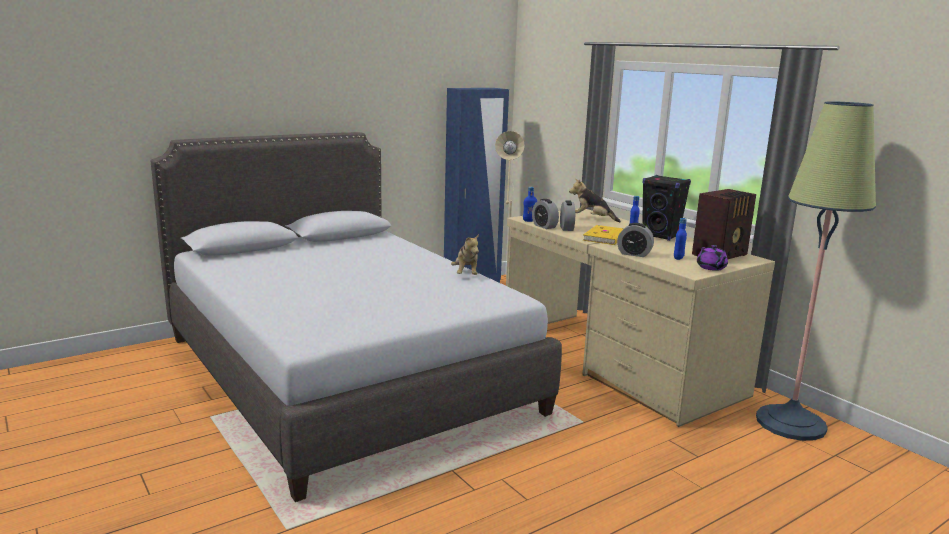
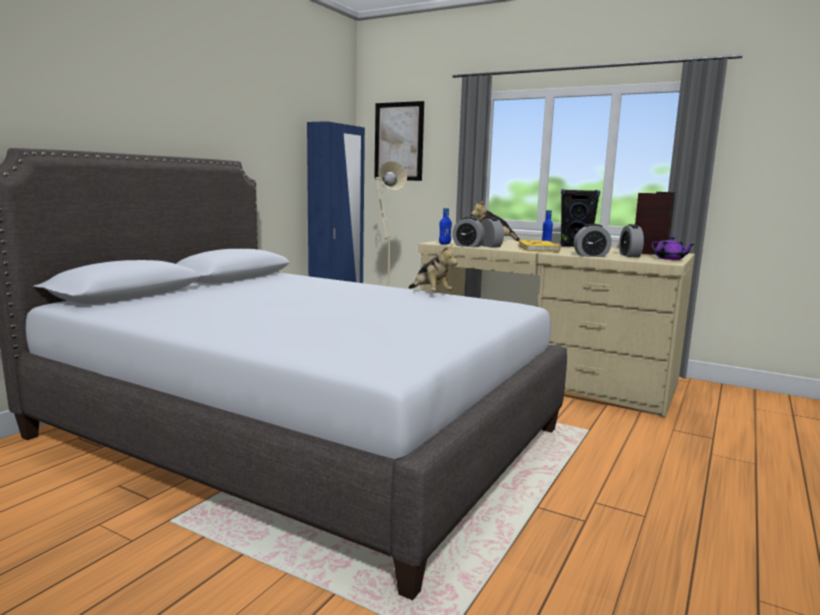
camera: 25 degrees left, 5 degrees down
(545, 102) = (399, 141): none -> picture
(678, 258) = (629, 256): blue bottle -> alarm clock
(790, 423) = (731, 398): floor lamp -> none

